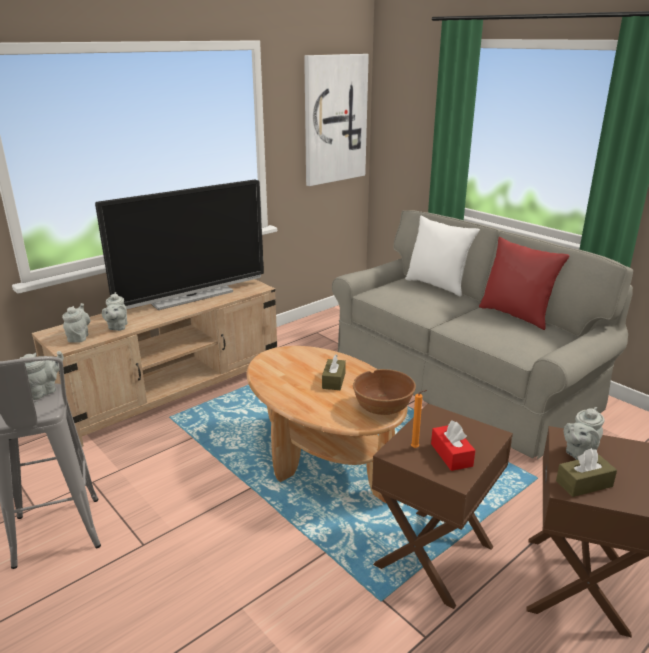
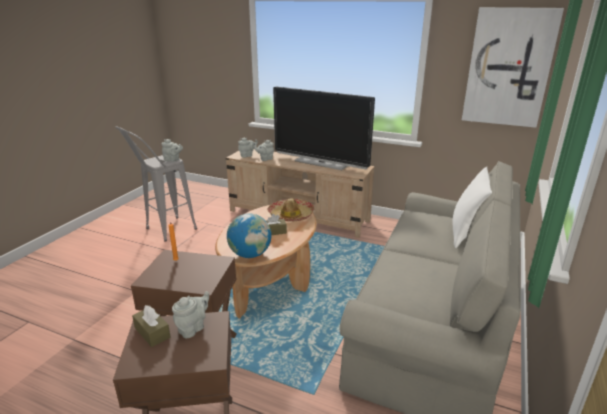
camera: 65 degrees right, 0 degrees up
(298, 360) = (291, 215): none -> hat
(382, 408) = (250, 254): brown bowl -> globe
(451, 455) = (172, 274): red tissue box -> none
(516, 315) = (450, 282): red pillow -> none
(579, 453) = (193, 328): grey teapot -> grey teapot turned 105 degrees clockwise

